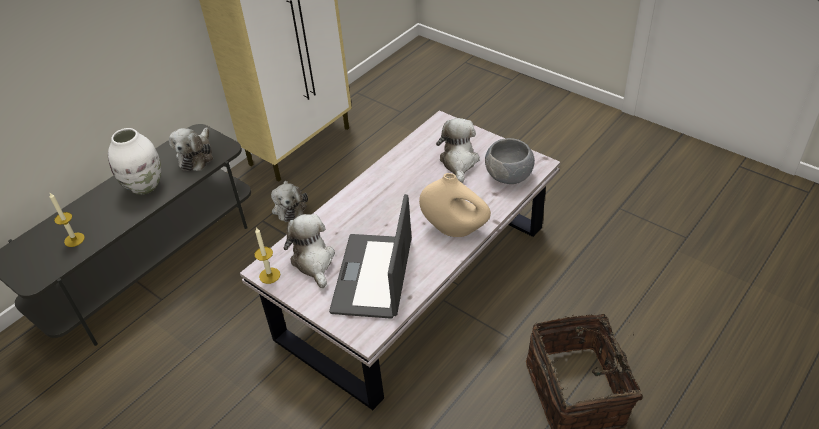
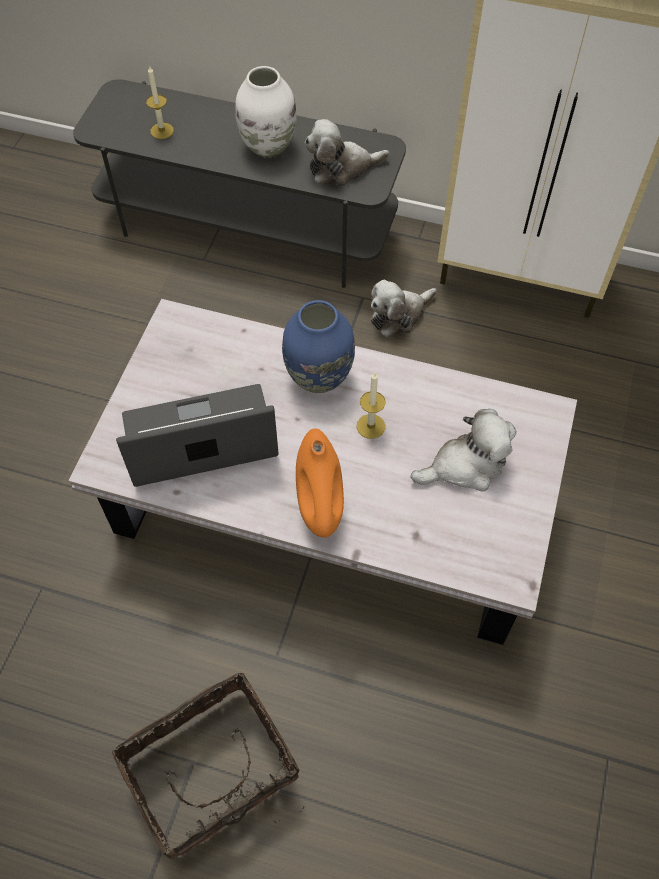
camera: 65 degrees right, 15 degrees up
(269, 275) = (165, 329): candle -> candle (370, 426)
(313, 261) = (203, 364): plush toy -> none
(360, 207) = (318, 377): none -> blue vase
(455, 229) = (320, 505): beige vase -> orange vase
(508, 175) = (466, 543): grey bowl -> none

